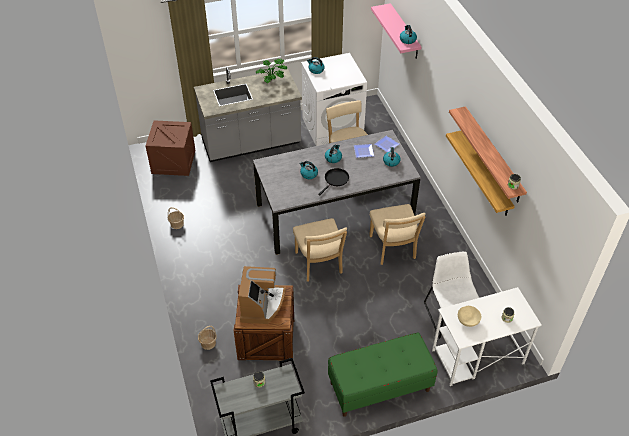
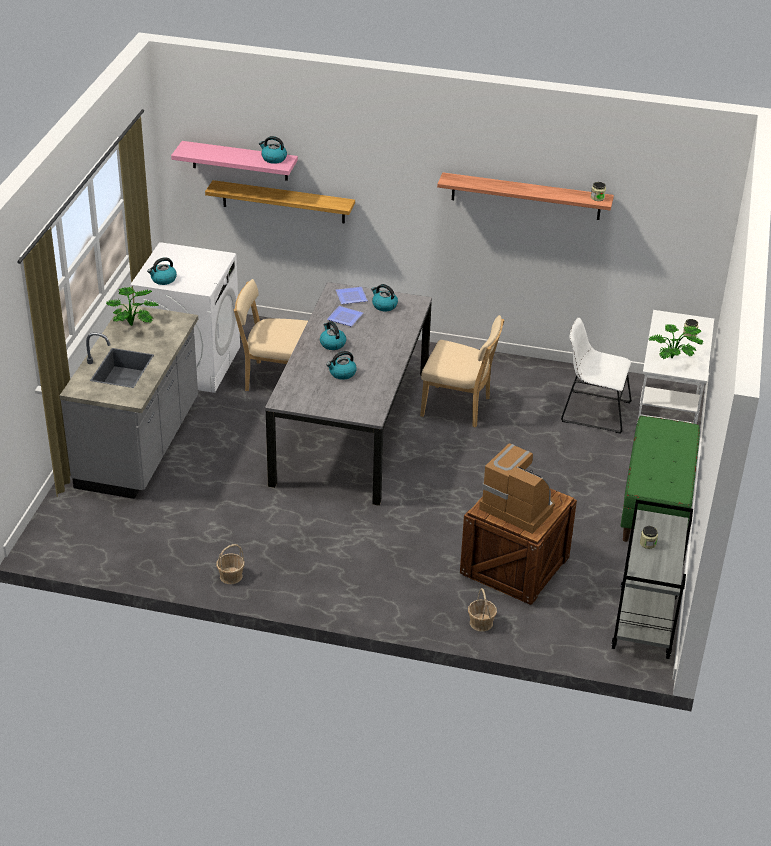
camera: 60 degrees left, 10 degrees down
(173, 161) = (92, 534): crate -> none
(319, 265) = (431, 475): beige chair -> none
(335, 180) = (374, 357): black frying pan -> none
(468, 321) = (674, 359): beige bowl -> potted plant
(485, 174) = (517, 230): shelf -> shelf (283, 202)

